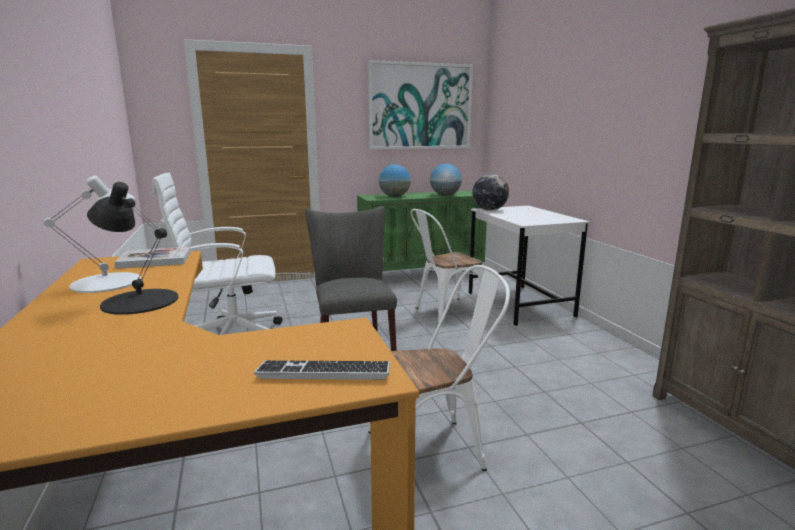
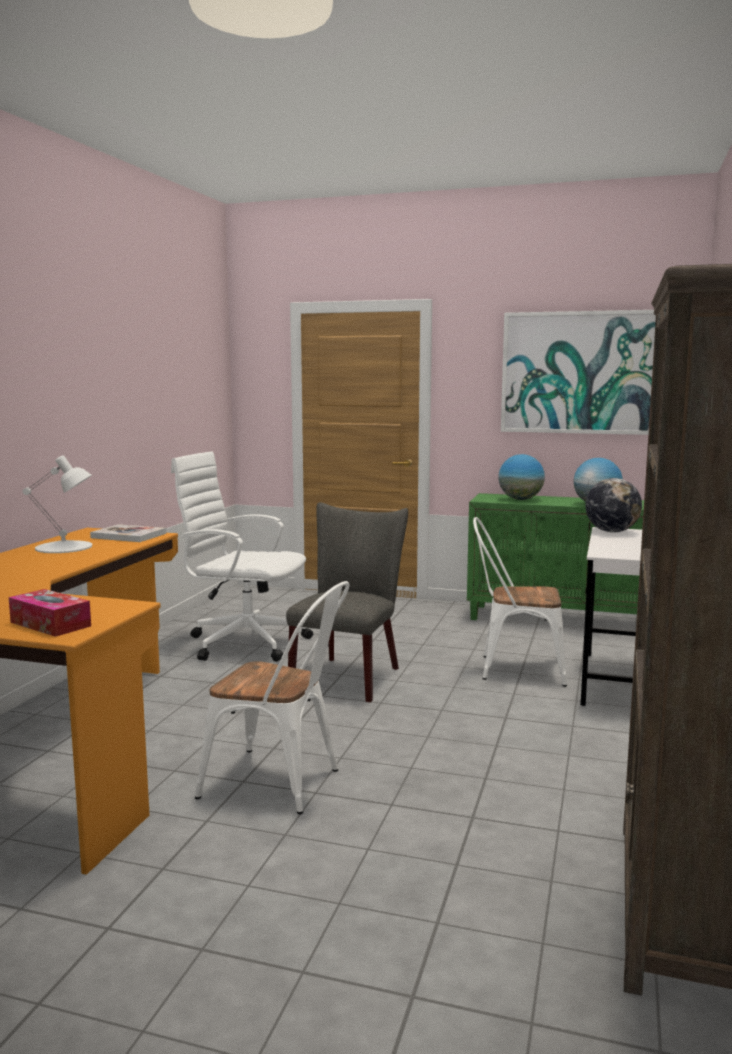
camera: 35 degrees right, 5 degrees down
(140, 301) = (55, 563): black table lamp -> none
(324, 372) = (50, 624): keyboard -> tissue box

